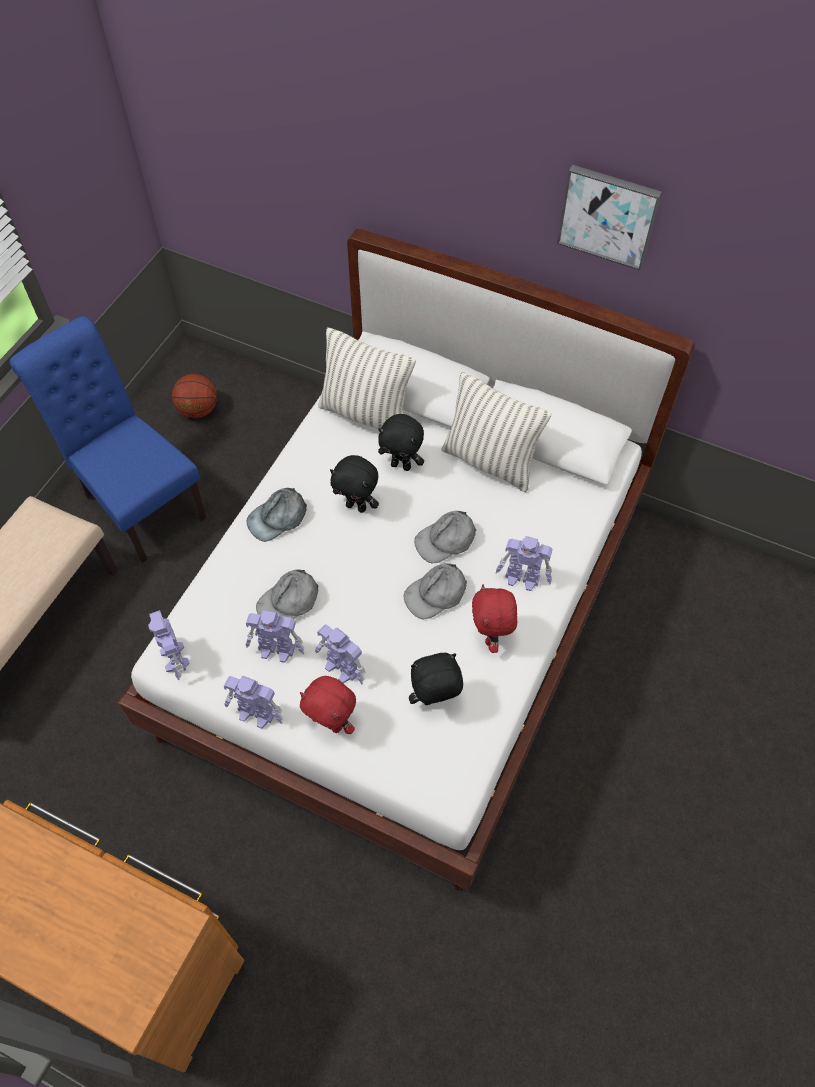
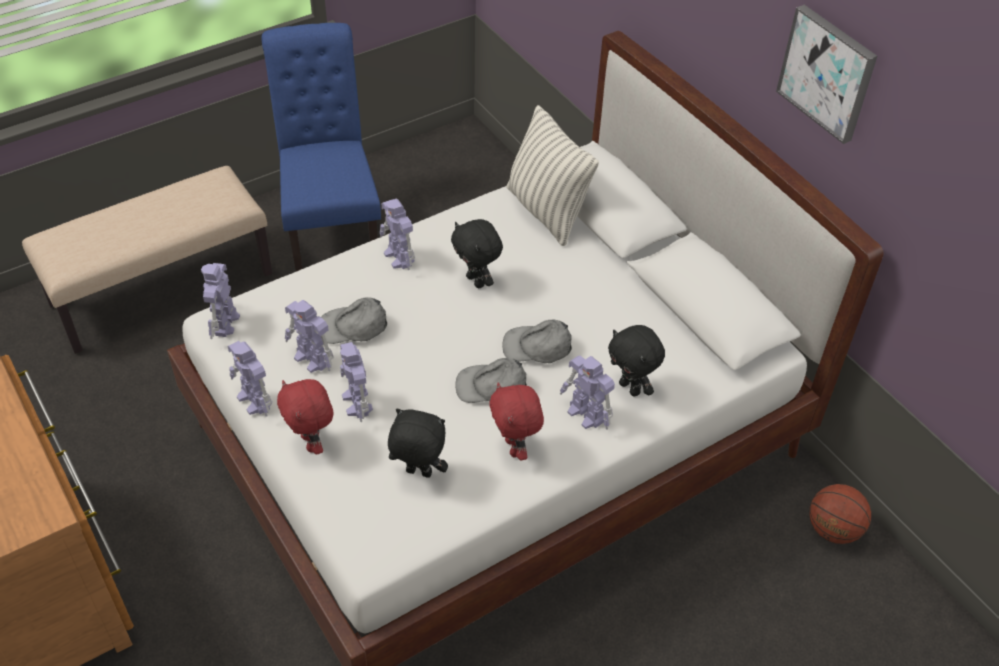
camera: 30 degrees right, 10 degrees down
(198, 410) = (438, 179): basketball -> basketball (832, 529)
(278, 518) = (399, 258): grey cap -> toy robot
(401, 465) = (545, 267): black plush toy -> black plush toy (630, 388)
(490, 461) = (634, 302): pillow -> none
(491, 636) = (515, 448): red plush toy -> red plush toy turned 45 degrees counterclockwise

